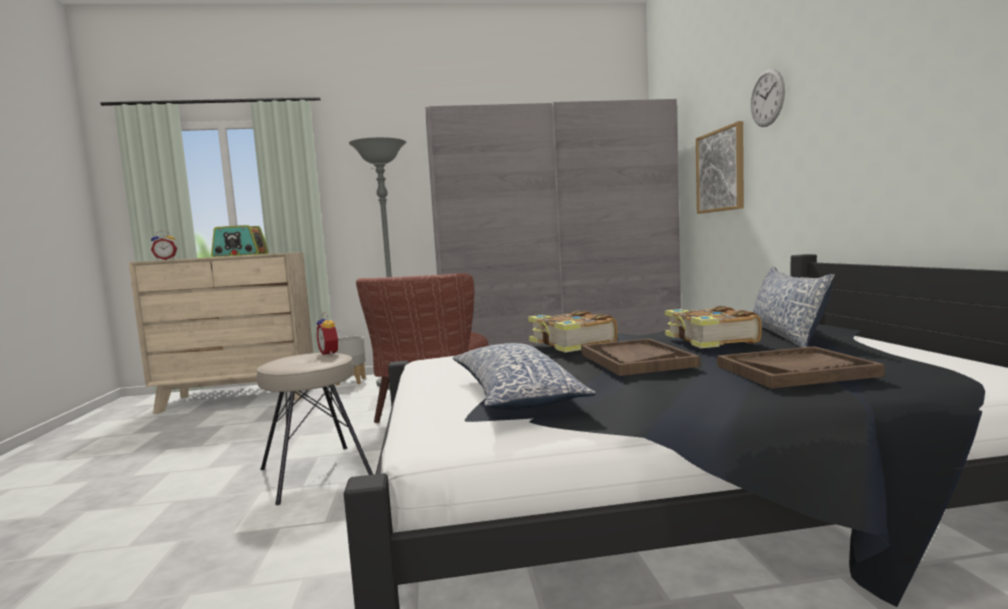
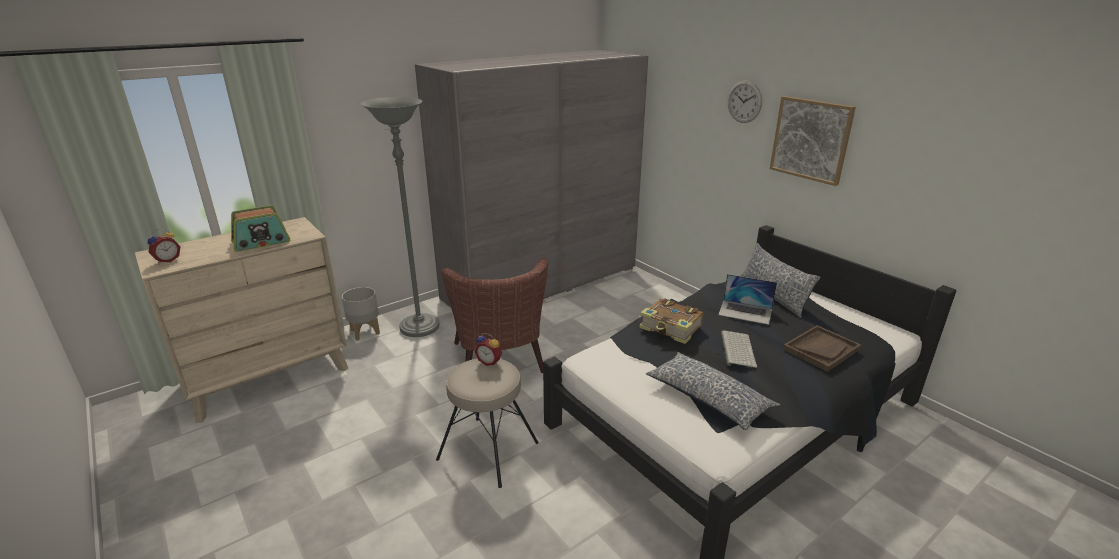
camera: 30 degrees left, 20 degrees up
(635, 360) = (737, 349): brown tray -> keyboard
(710, 340) = (745, 312): book -> laptop
(720, 171) = (689, 134): picture -> picture (811, 139)

